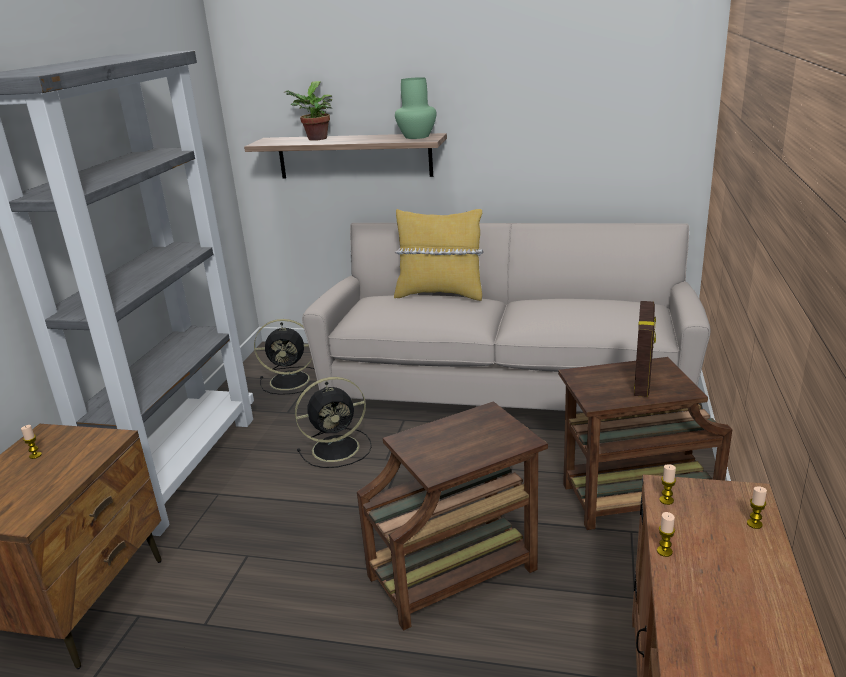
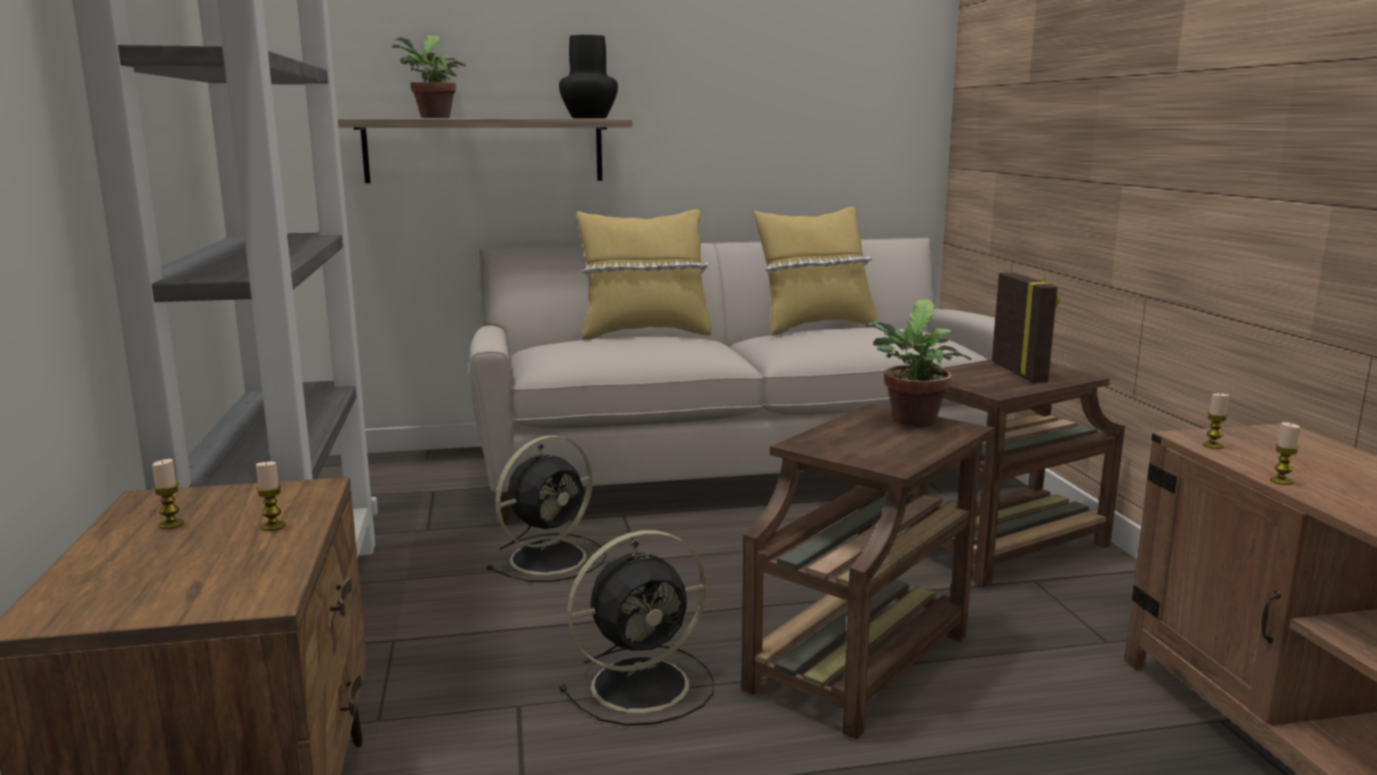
camera: 25 degrees left, 10 degrees down
(291, 380) = (401, 494): black fan -> black fan (644, 684)
(417, 136) = (590, 118): green vase -> black vase
(497, 428) = (912, 422): none -> potted plant
(567, 296) = (814, 327): none -> yellow pillow
(754, 524) = (1329, 450): candle -> candle (273, 526)

